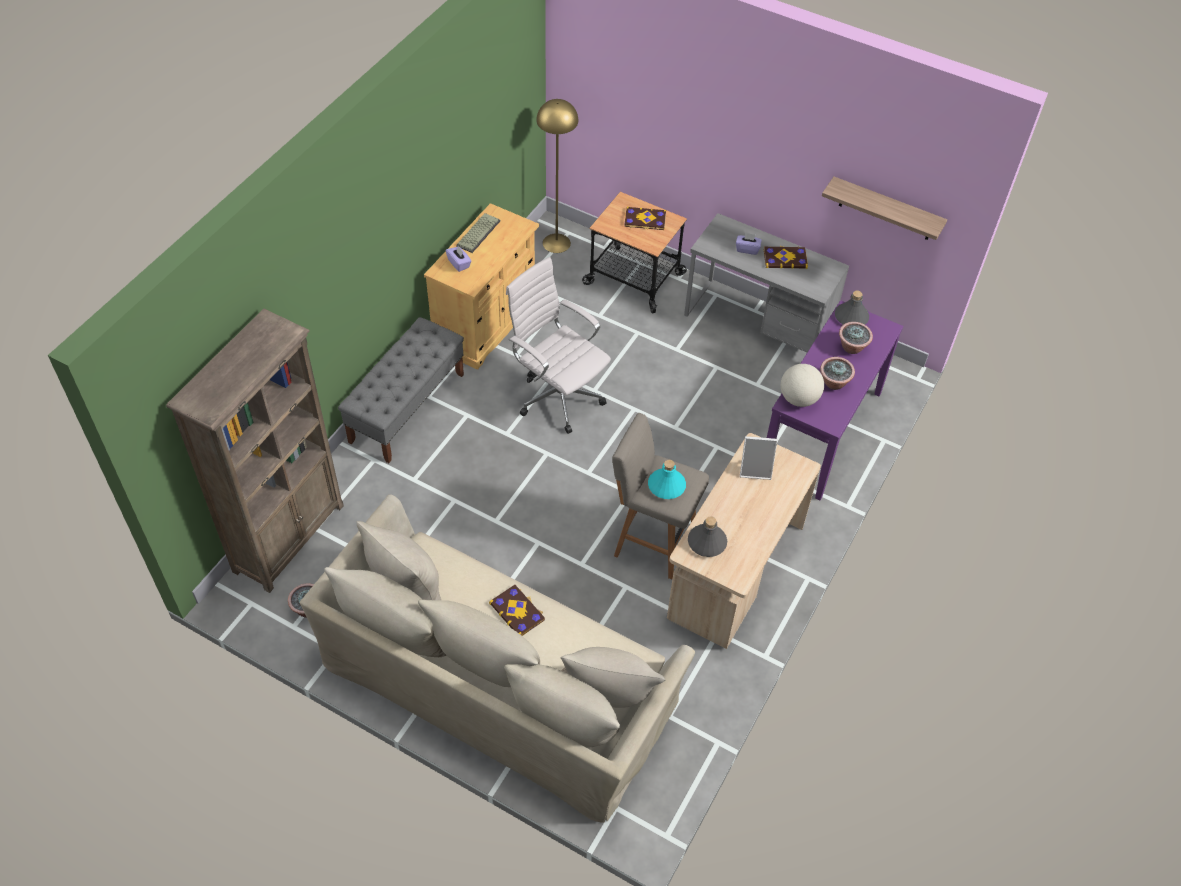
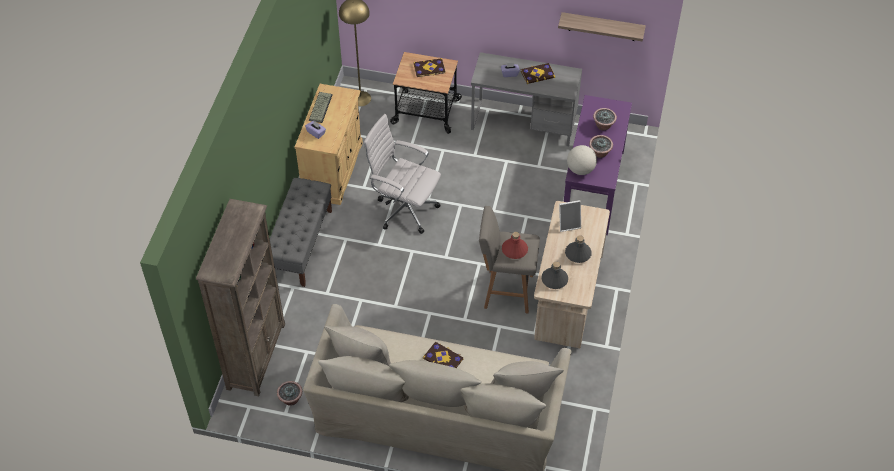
camera: 15 degrees left, 0 degrees up
(666, 486) = (514, 250): turquoise bottle -> red bottle
(851, 317) = (596, 105): grey bottle -> grey bottle (578, 254)

